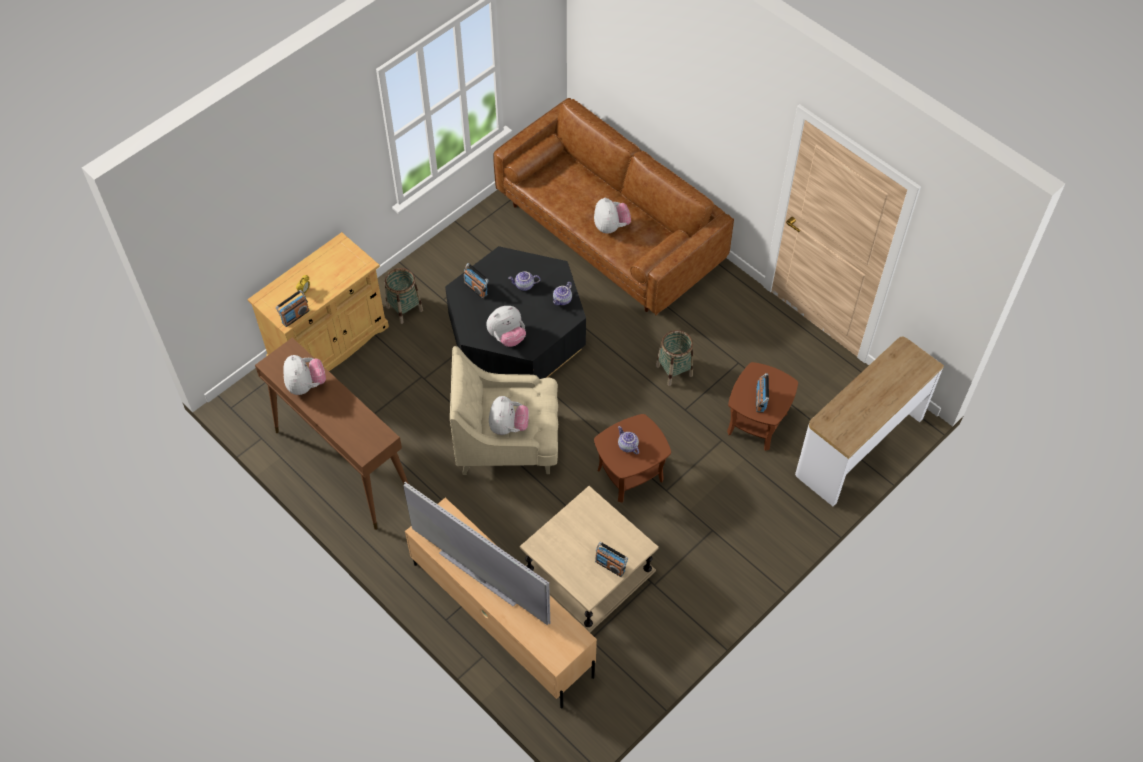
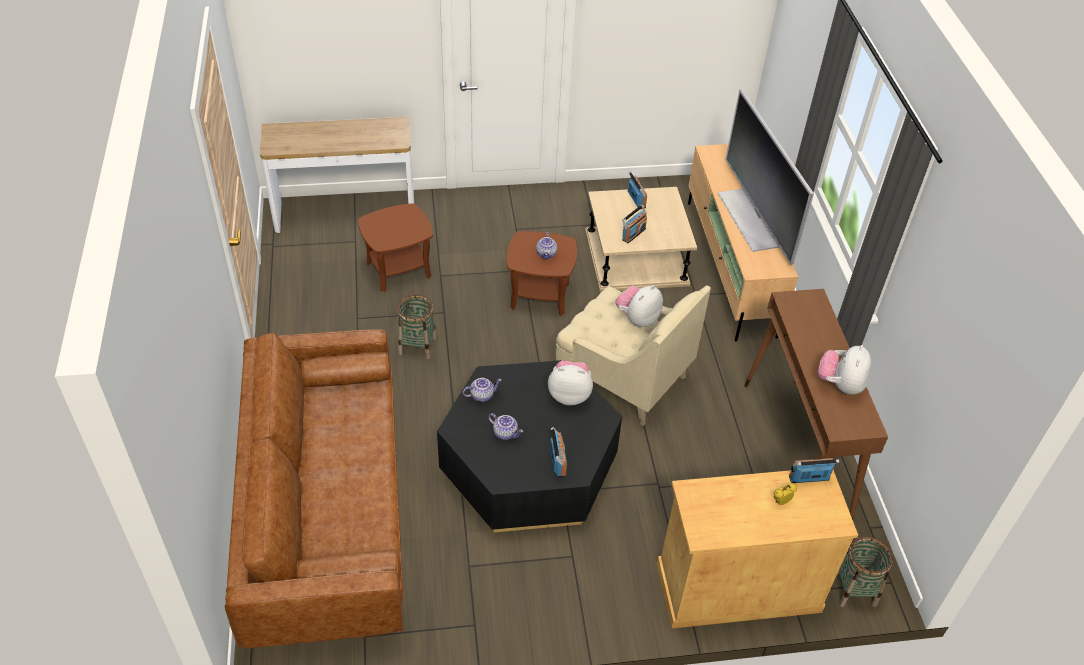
camera: 145 degrees left, 10 degrees down
(404, 308) = (623, 574): basket -> basket (854, 590)
(611, 226) = (351, 443): plush toy -> none
(760, 400) = (404, 223): radio -> radio (633, 234)

